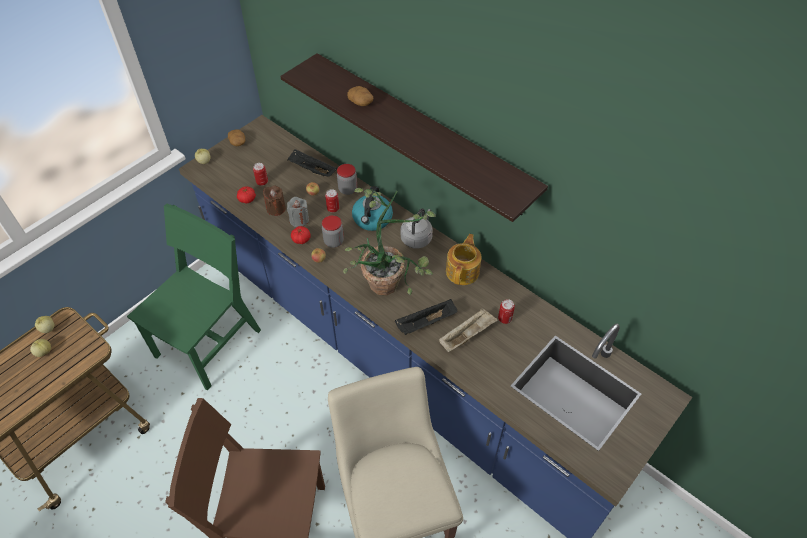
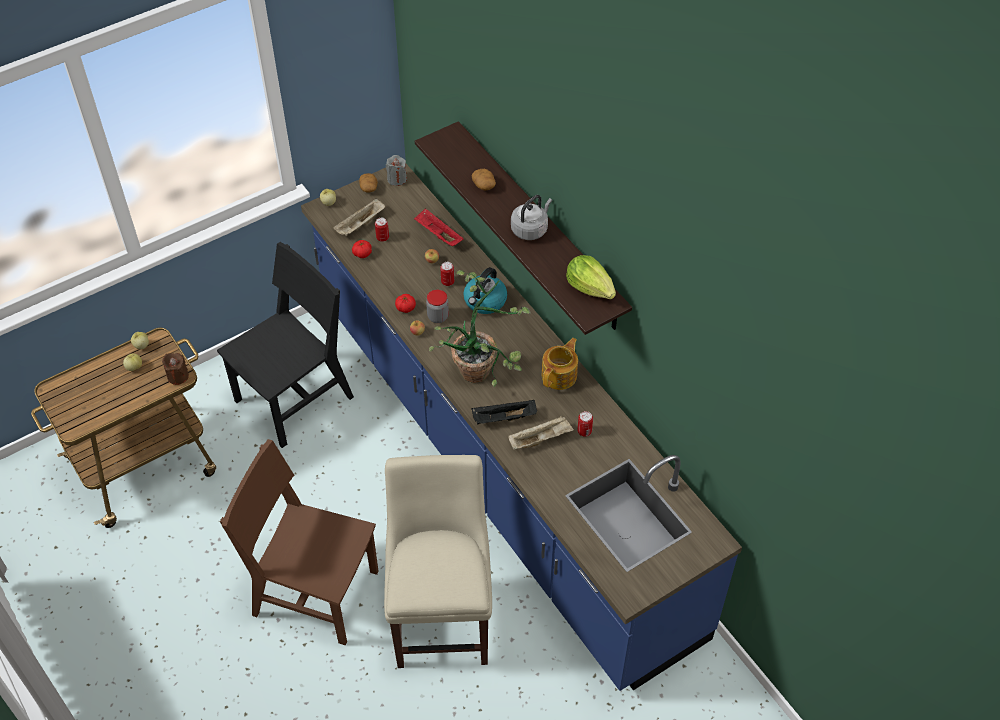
camera: 15 degrees right, 0 degrees up
(208, 343) = (294, 399): green chair -> black chair
(238, 175) = (360, 225): none -> beige tray
(276, 208) = (389, 269): brown candle -> brown candle (178, 376)
(299, 220) = (409, 287): grey candle -> grey candle (397, 179)
(311, 170) = (438, 234): black tray -> red tray
(348, 189) = (469, 264): jar -> none
(417, 238) = (525, 331): grey kettle -> grey kettle (530, 229)
(500, 175) = (590, 287): none -> lettuce

